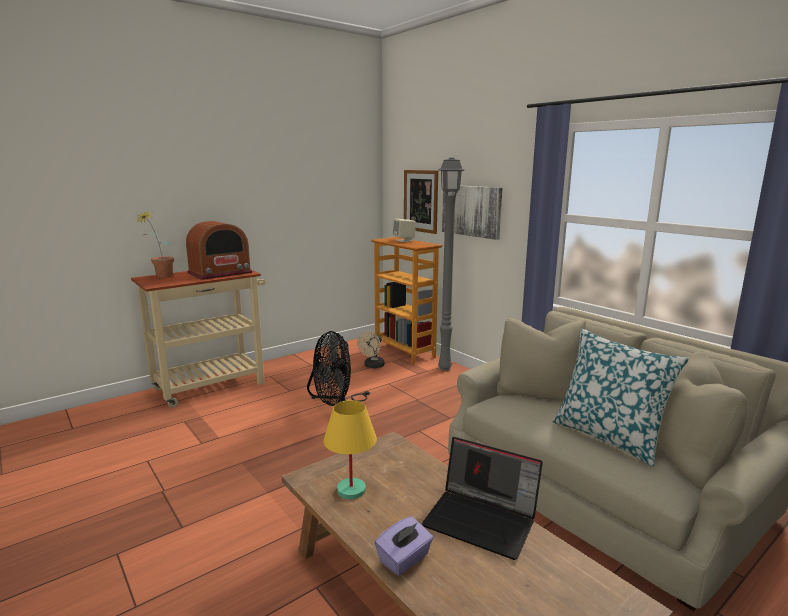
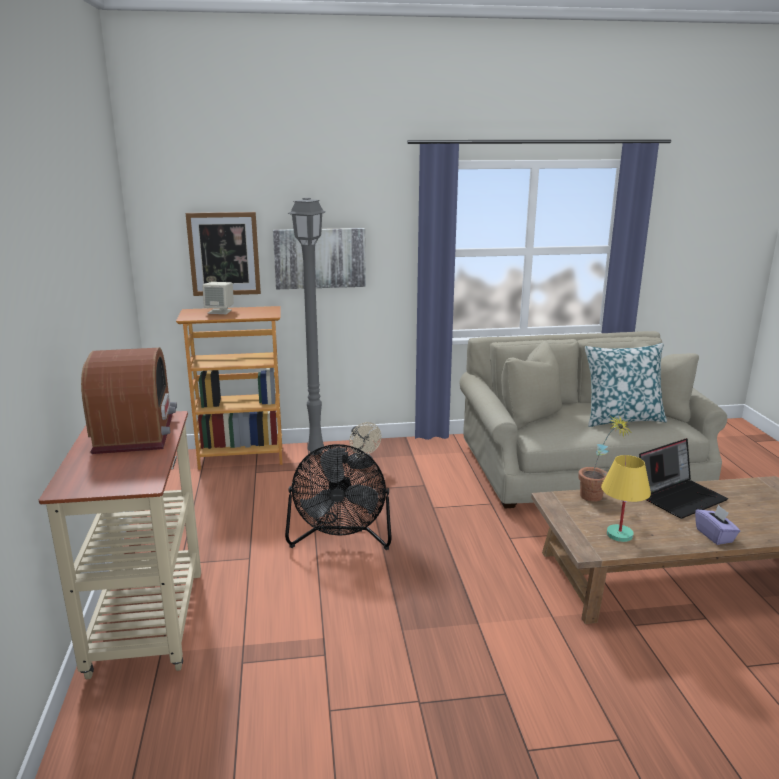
camera: 60 degrees left, 5 degrees up
(160, 277) = (82, 475): potted plant -> potted plant (597, 499)
(372, 366) = (252, 487): beige fan -> beige fan (362, 465)

